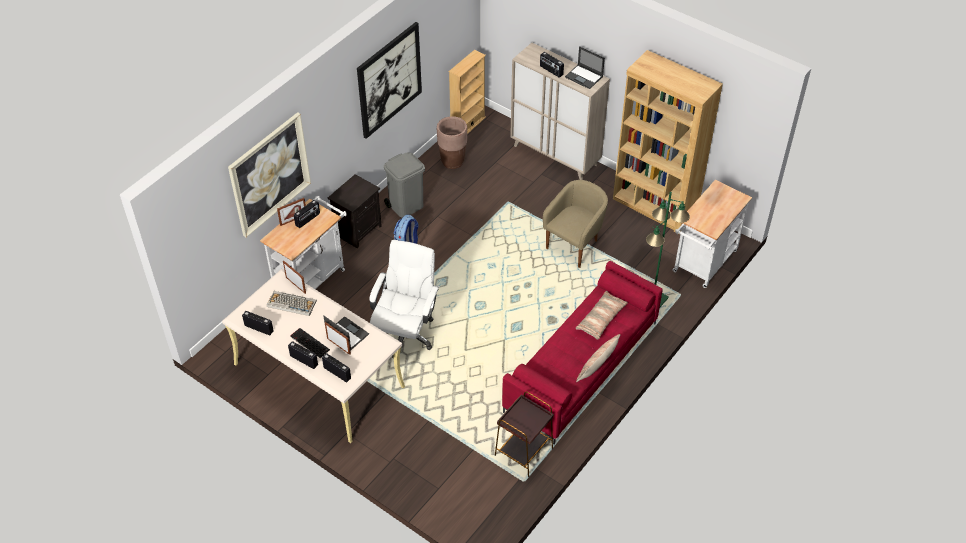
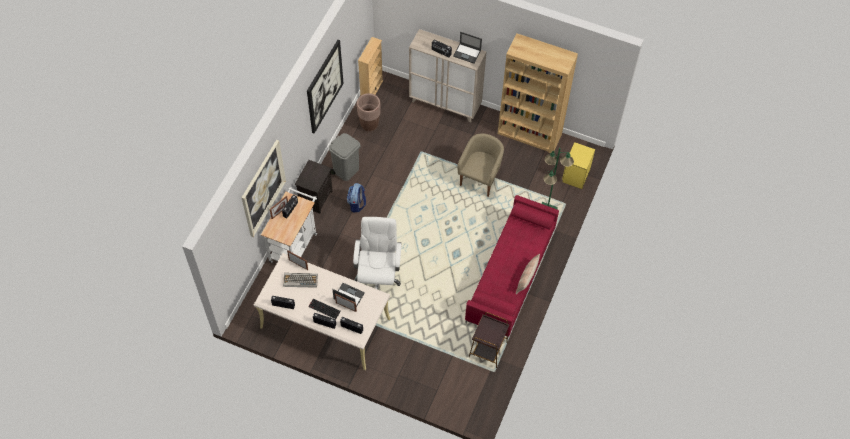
camera: 15 degrees left, 10 degrees up
(601, 319) = (520, 241): pillow -> none
(702, 264) = (575, 176): white cart -> yellow nightstand

